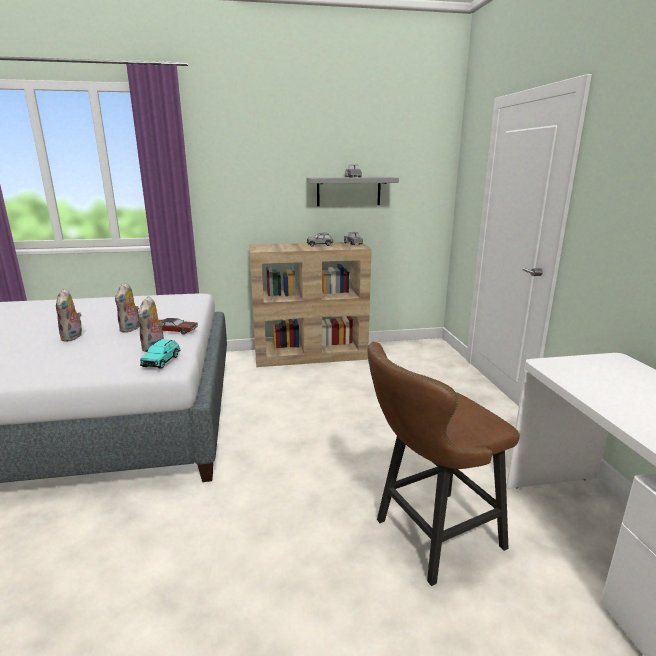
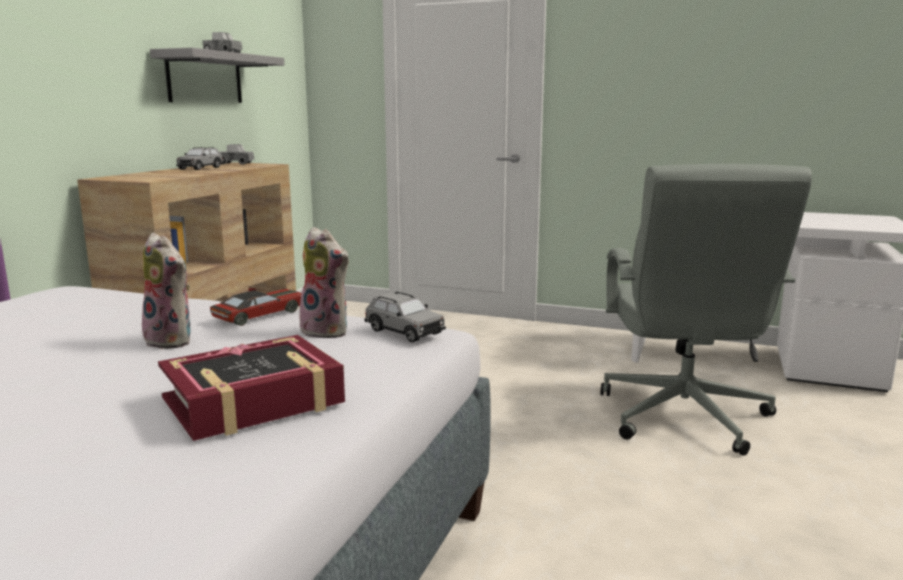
camera: 60 degrees left, 5 degrees down
(56, 360) = (253, 401): none -> book
(73, 337) = (117, 385): plush toy -> none
(161, 361) = (404, 331): turquoise toy car -> grey toy car
(427, 538) = (683, 414): brown stool -> grey office chair

